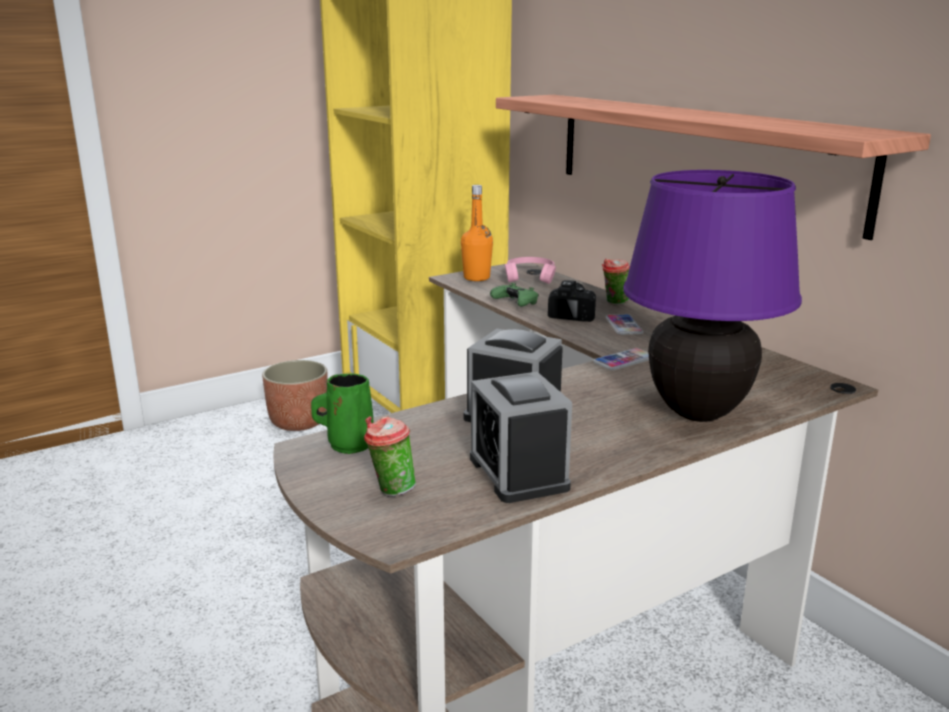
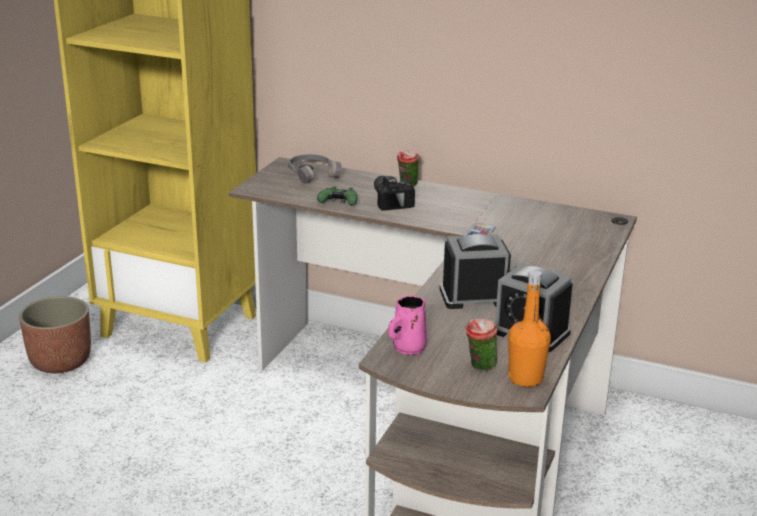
camera: 35 degrees left, 5 degrees up
(347, 445) = (407, 348): green mug -> pink mug
(476, 278) = (270, 184): orange bottle -> orange bottle (525, 378)
(530, 277) = (312, 174): pink headphones -> grey headphones
(623, 326) = (440, 205): phone -> none
(696, 156) = (467, 64): shelf -> none
(697, 413) = (568, 261): purple table lamp -> none

